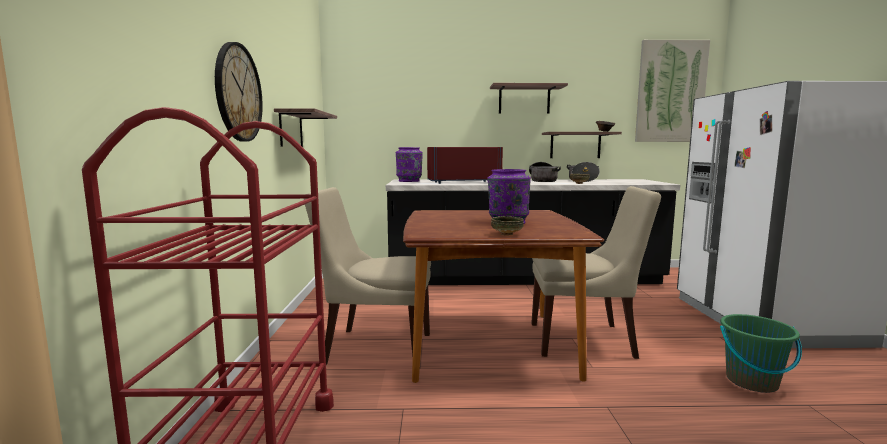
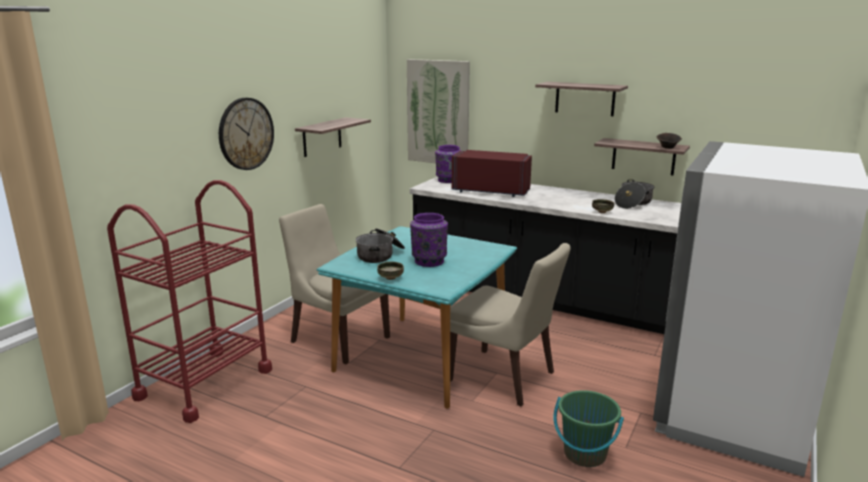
camera: 30 degrees right, 10 degrees up
(489, 344) = (422, 358): brown dining table -> turquoise dining table
(543, 180) = (585, 197): cooking pot -> cooking pot (380, 255)
(670, 92) = (780, 99): picture -> picture (438, 112)

